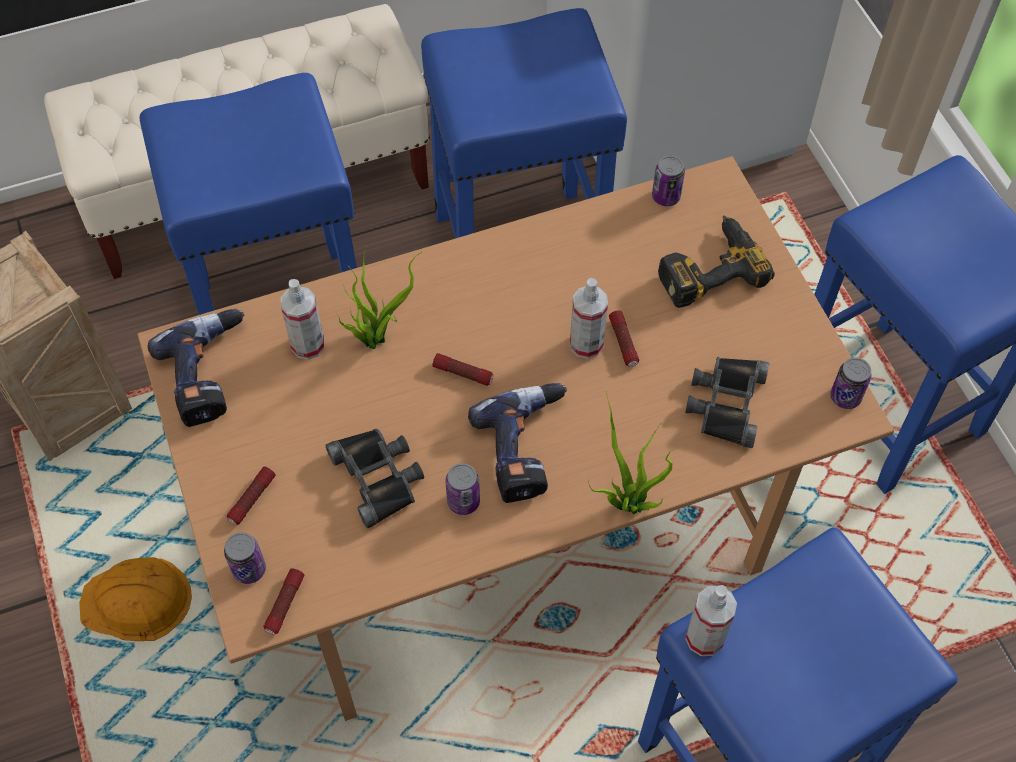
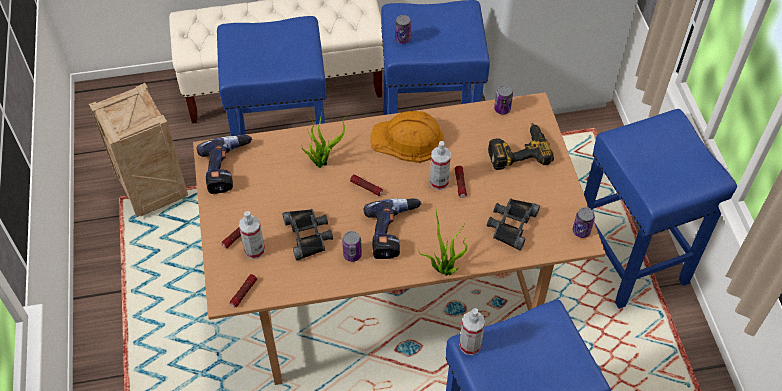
camera: 10 degrees right, 5 degrees down
(135, 602) = (169, 301): orange hard hat -> orange hard hat (408, 140)
(249, 569) = (228, 272): can -> can (402, 39)
(308, 345) = (284, 161): spray bottle -> spray bottle (254, 250)

